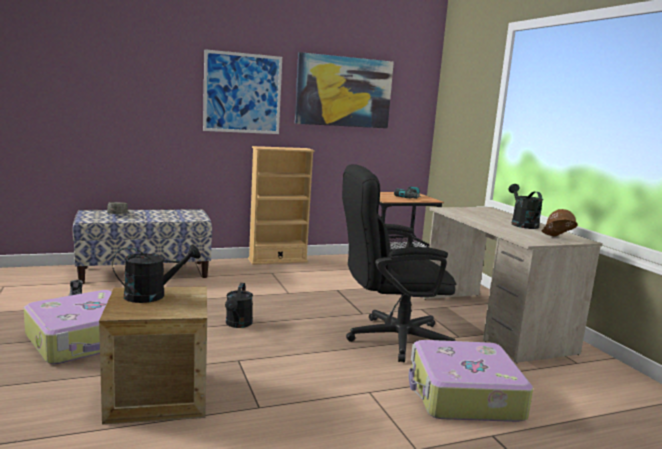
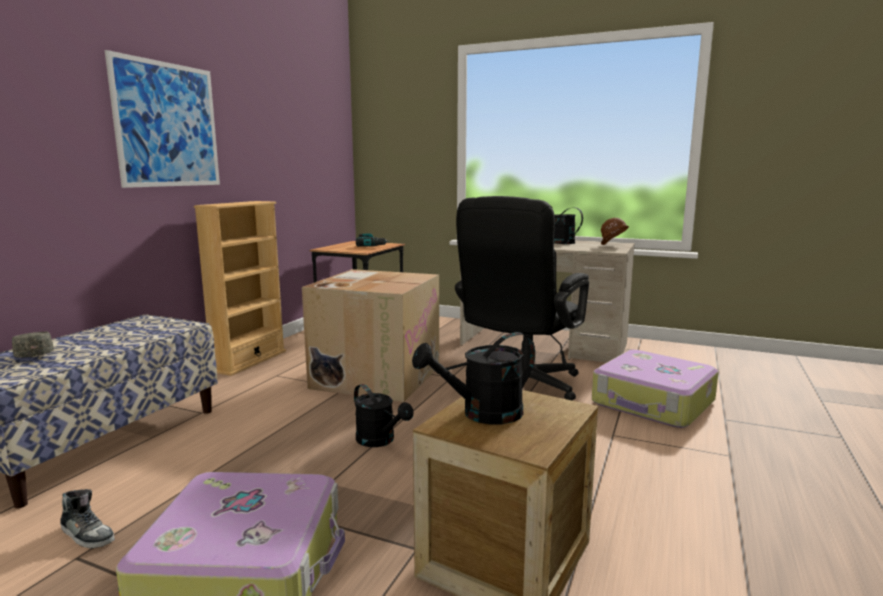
camera: 45 degrees left, 0 degrees up
(153, 295) = (482, 414): black watering can -> black watering can turned 135 degrees counterclockwise
(320, 294) = (376, 376): none -> cardboard box
(344, 92) = (277, 123): picture -> none

